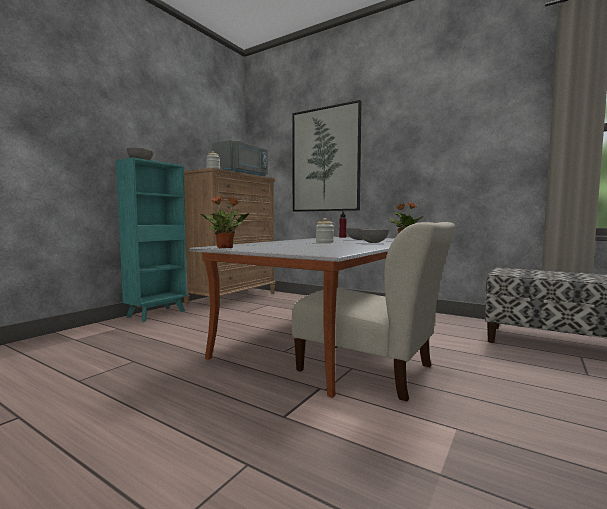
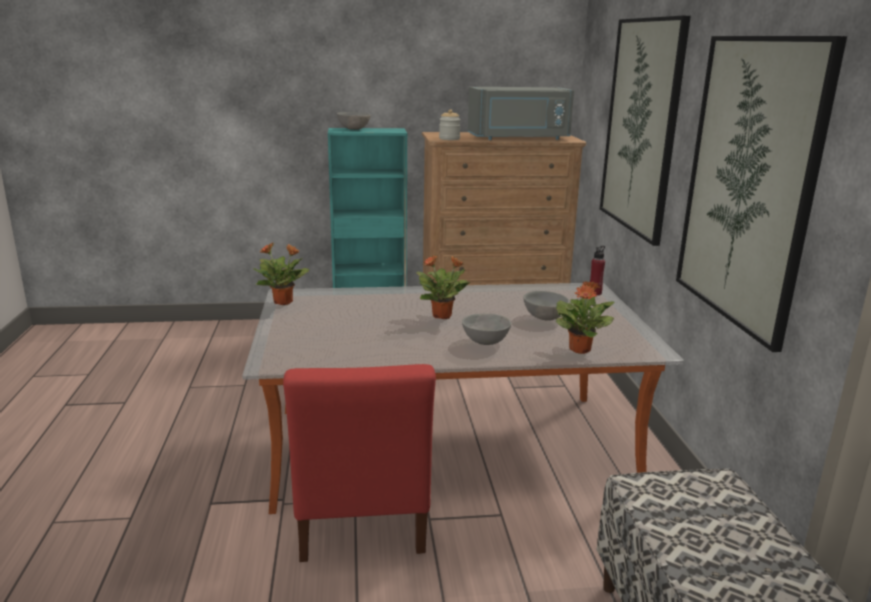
camera: 50 degrees right, 15 degrees up
(324, 242) = (443, 316): jar -> potted plant
(370, 370) = (360, 514): beige chair -> red chair
(432, 158) = (748, 183): none -> picture

